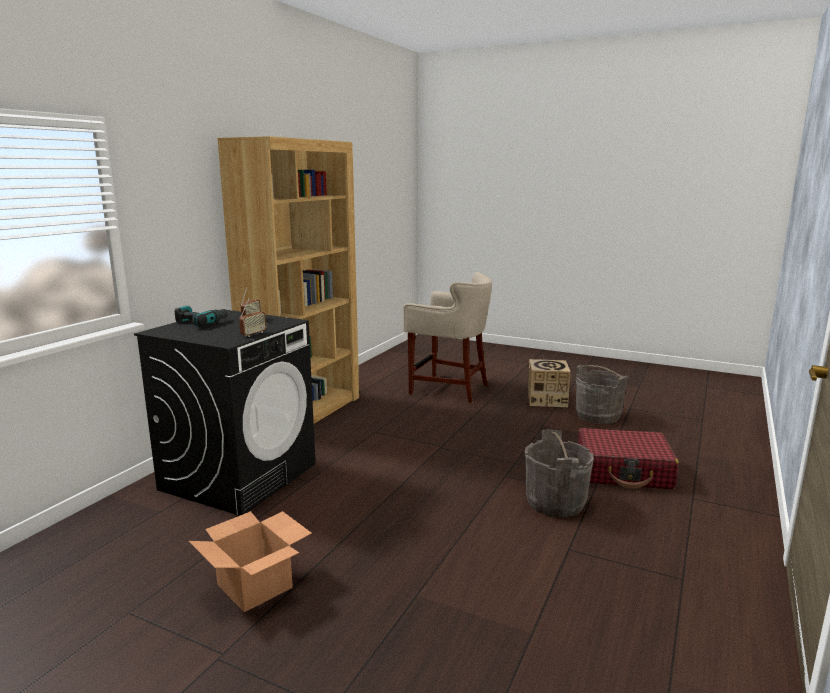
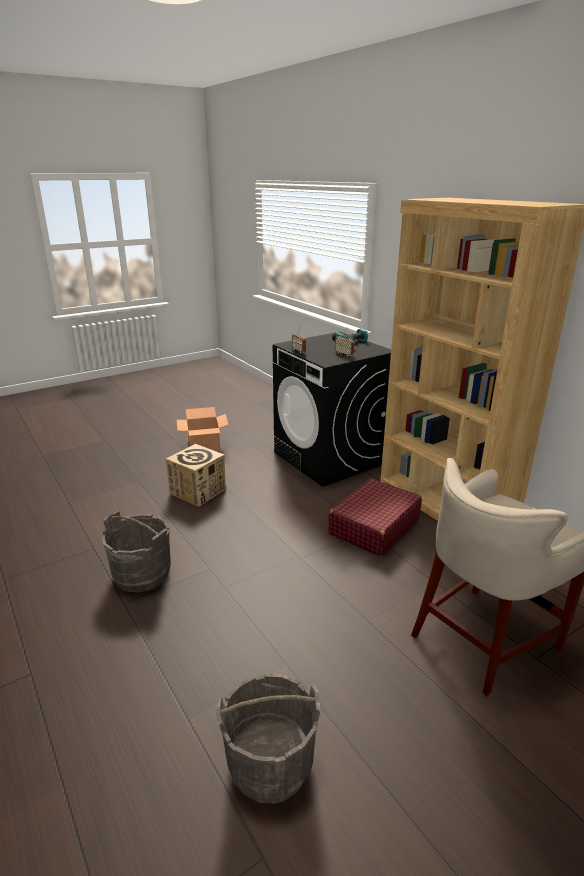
camera: 120 degrees right, 10 degrees up
(547, 400) = (379, 741): cardboard box -> cardboard box (198, 491)
(623, 471) = (125, 659): red suitcase -> red suitcase (374, 527)

